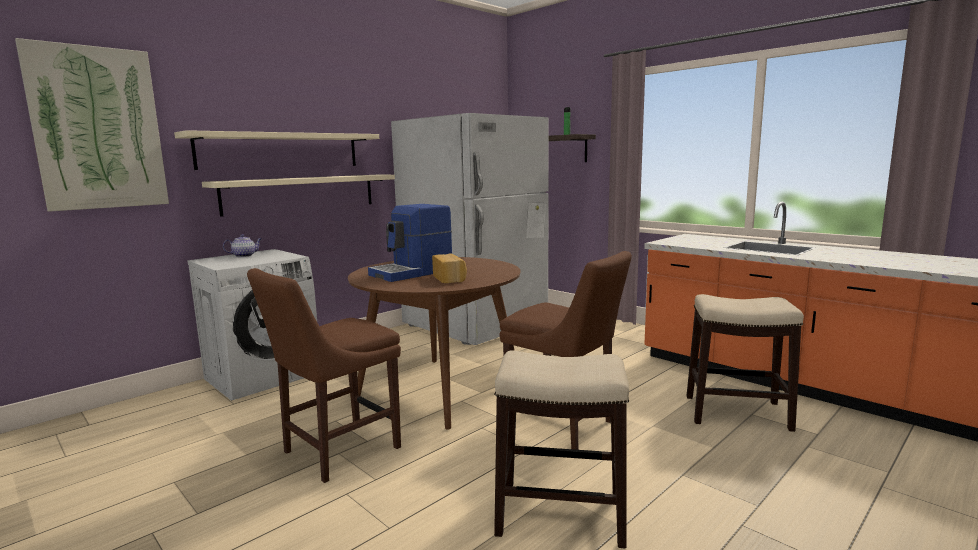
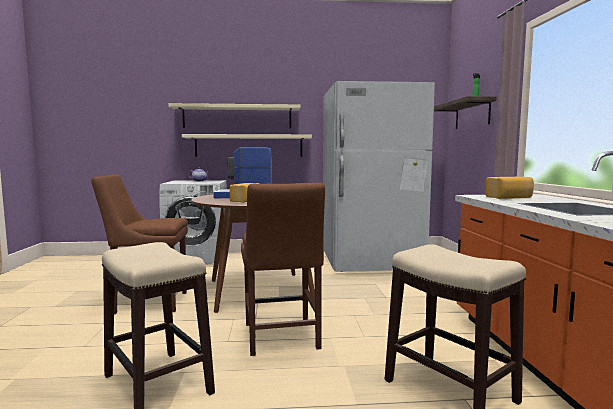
camera: 40 degrees right, 5 degrees down
(98, 129) = (136, 104): picture -> none
(691, 241) = (509, 197): none -> bread

